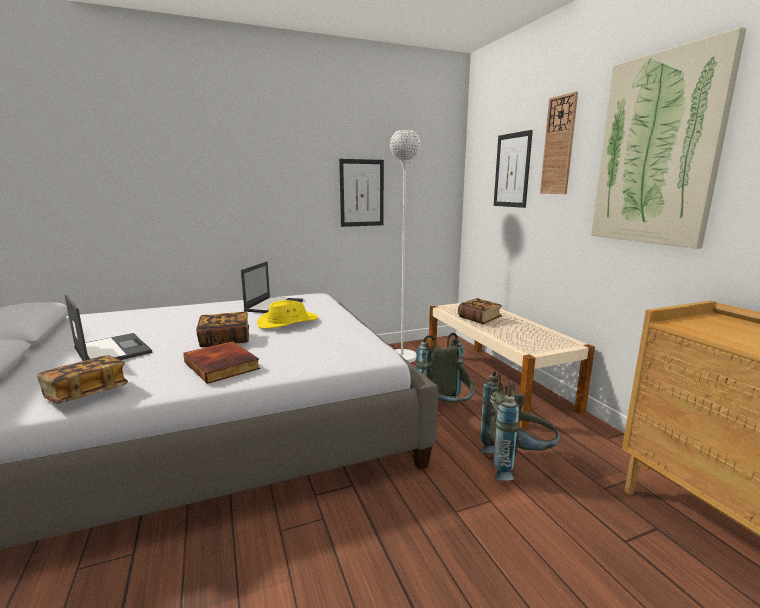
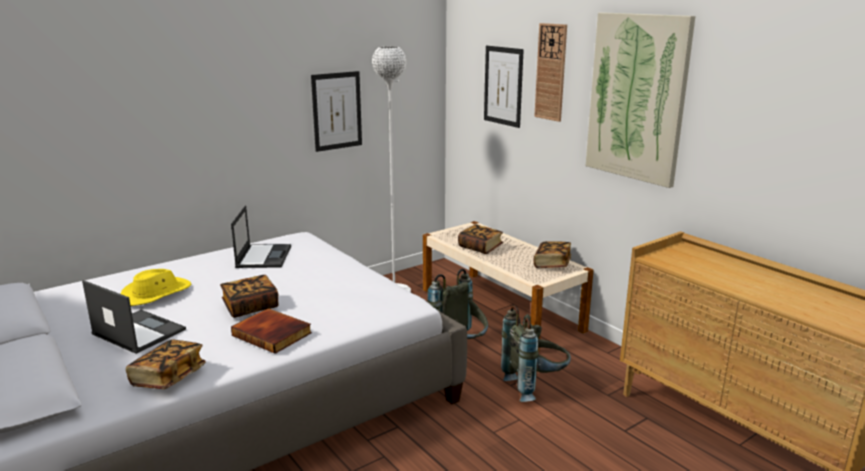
camera: 15 degrees left, 5 degrees up
(288, 322) = (297, 277): yellow hat -> yellow hat (156, 293)
(549, 338) = (552, 264): none -> book

